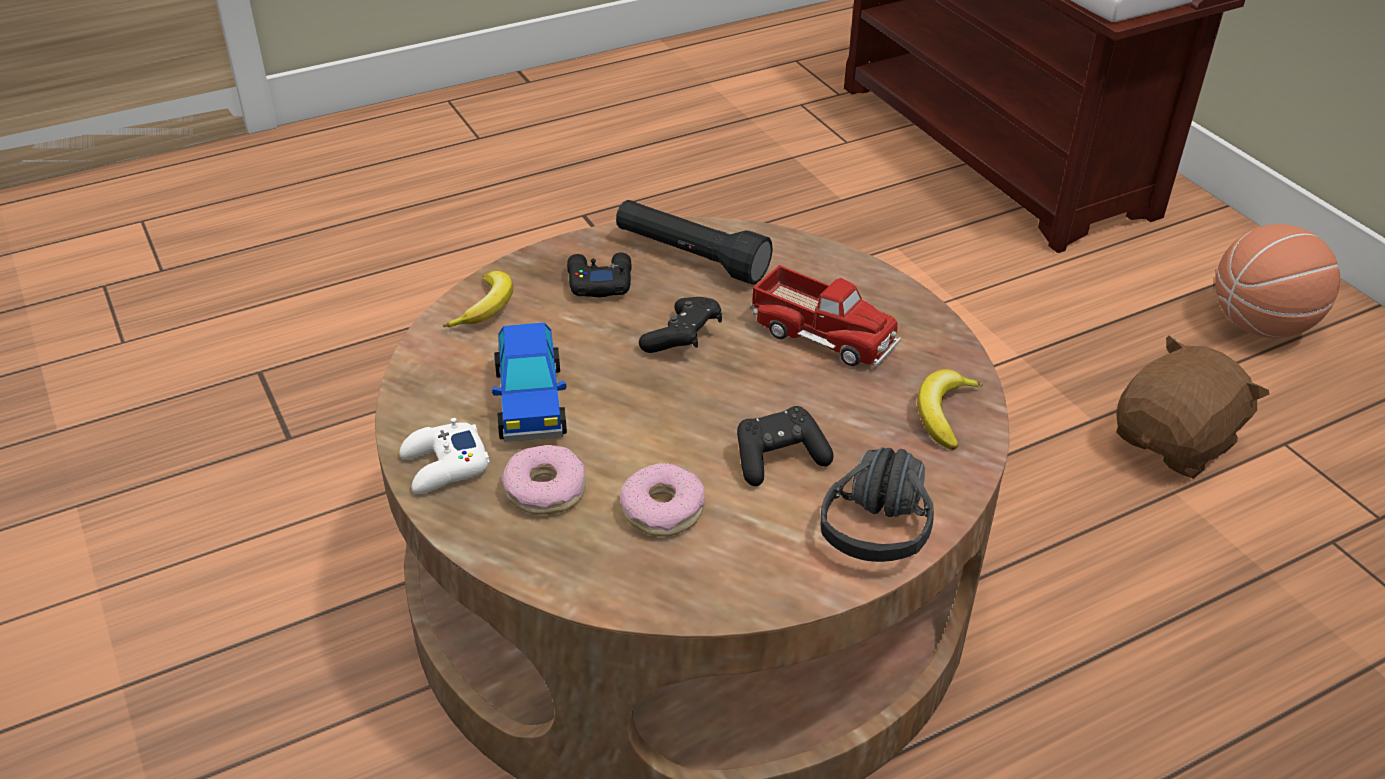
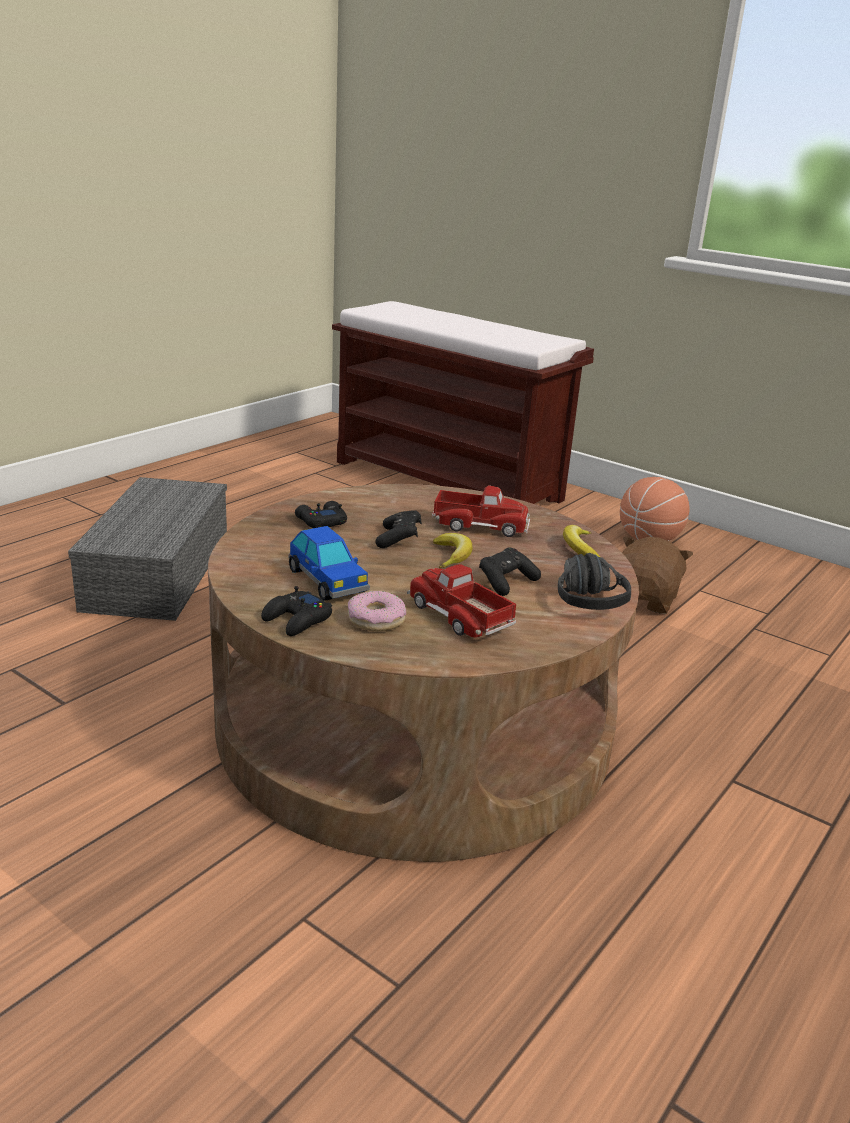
camera: 25 degrees left, 15 degrees down
(444, 466) = (297, 620): white game controller -> black game controller
(486, 308) = (255, 543): banana -> banana (452, 556)
(499, 247) = (157, 570): none -> grey storage box
(663, 510) = (459, 616): donut -> toy truck
(690, 257) = (368, 503): black flashlight -> none

